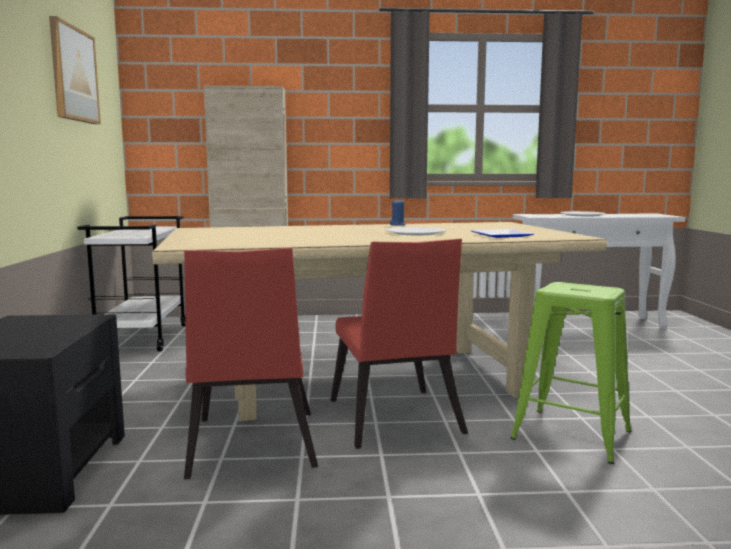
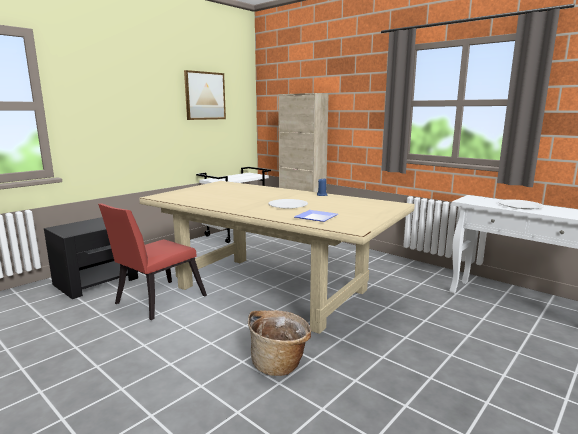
camera: 45 degrees right, 5 degrees up
(394, 421) = (226, 315): red chair -> none
(570, 435) = (279, 364): green stool -> basket

